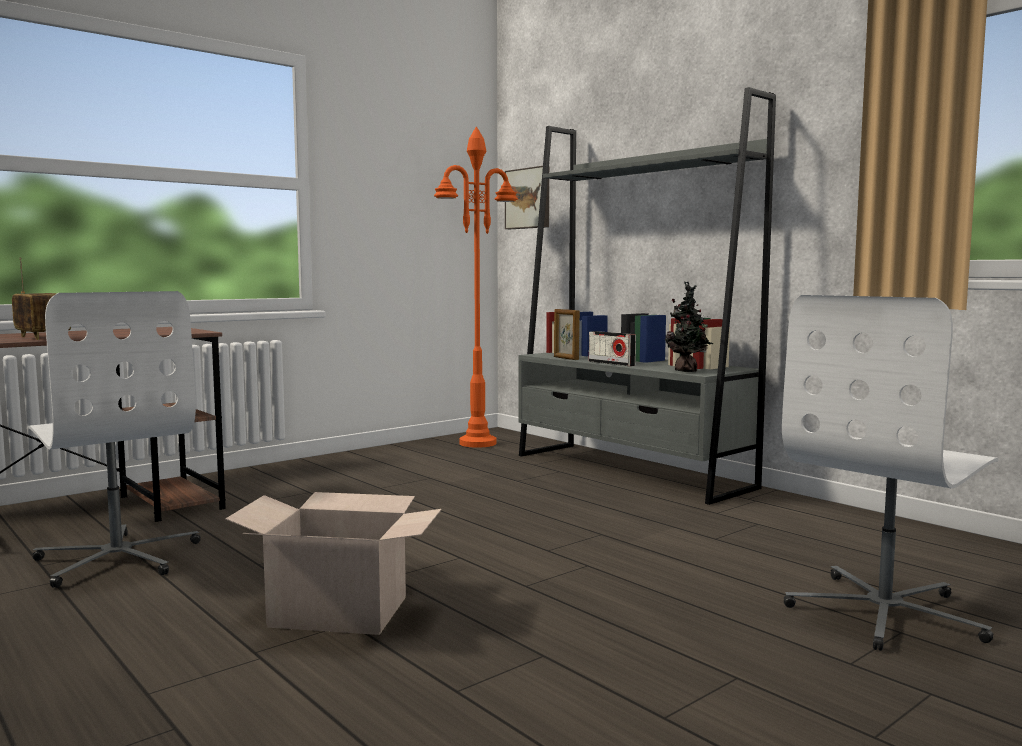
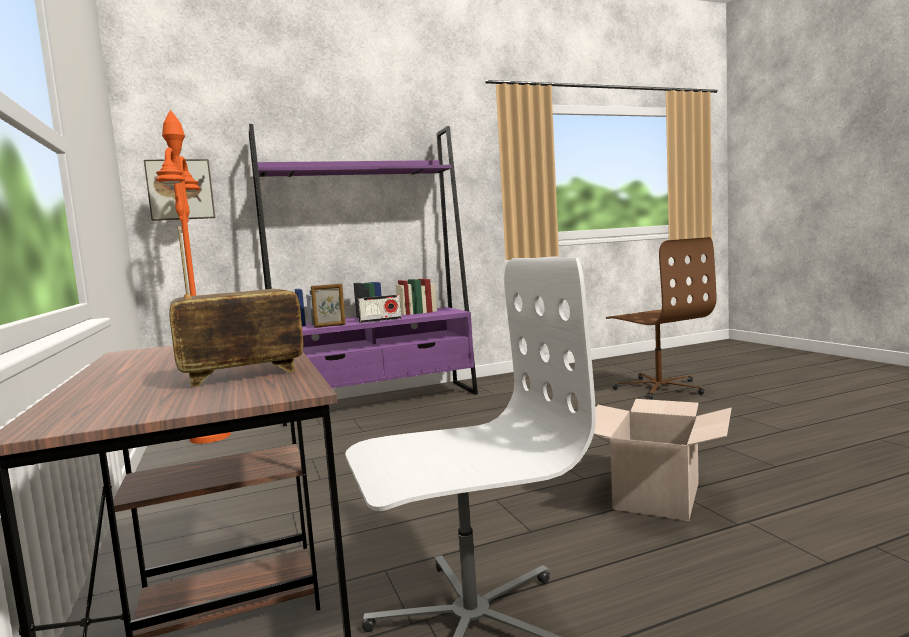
camera: 70 degrees left, 0 degrees up
(630, 471) = (379, 402): grey bookcase -> purple bookcase
(688, 371) = (444, 313): potted plant -> none
(886, 613) = (659, 388): white office chair -> brown office chair

